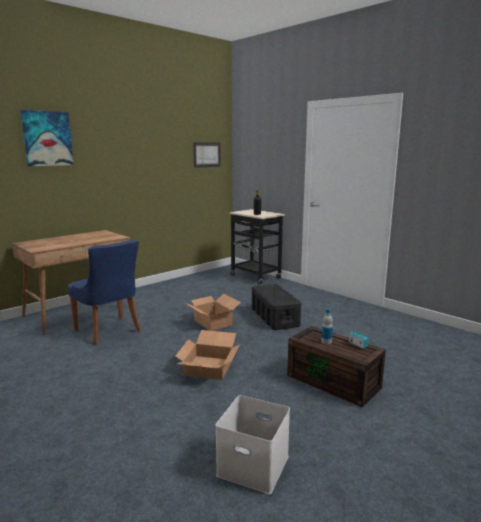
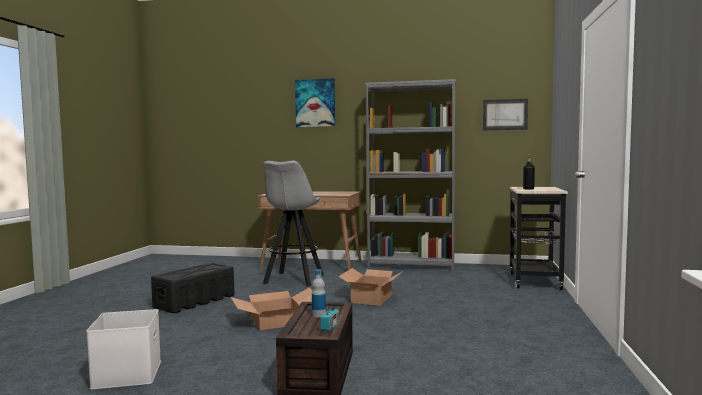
camera: 55 degrees right, 10 degrees down
(109, 331) = (293, 279): blue chair -> grey stool
(160, 287) = (411, 266): none -> grey bookcase
(274, 317) = (437, 314): black storage box -> black storage box (195, 301)

